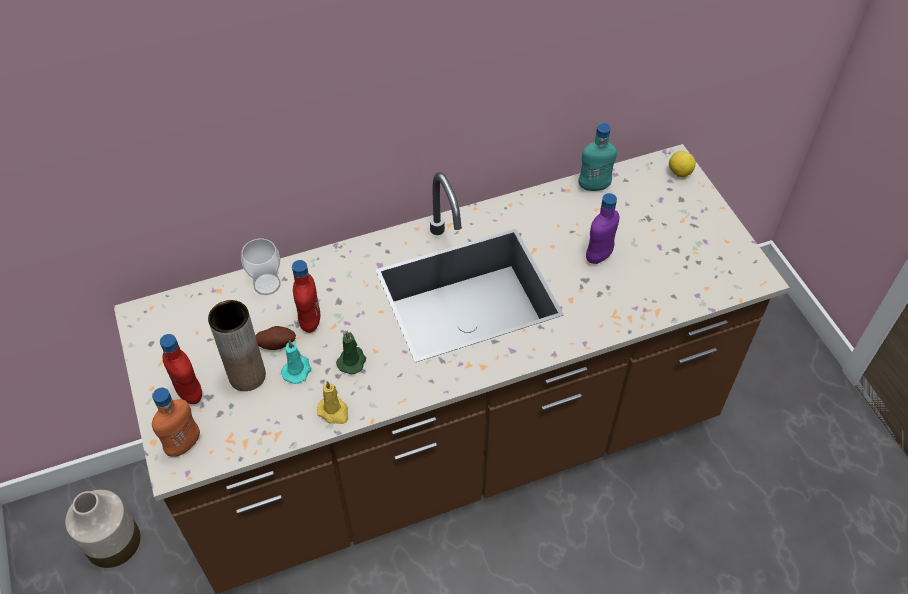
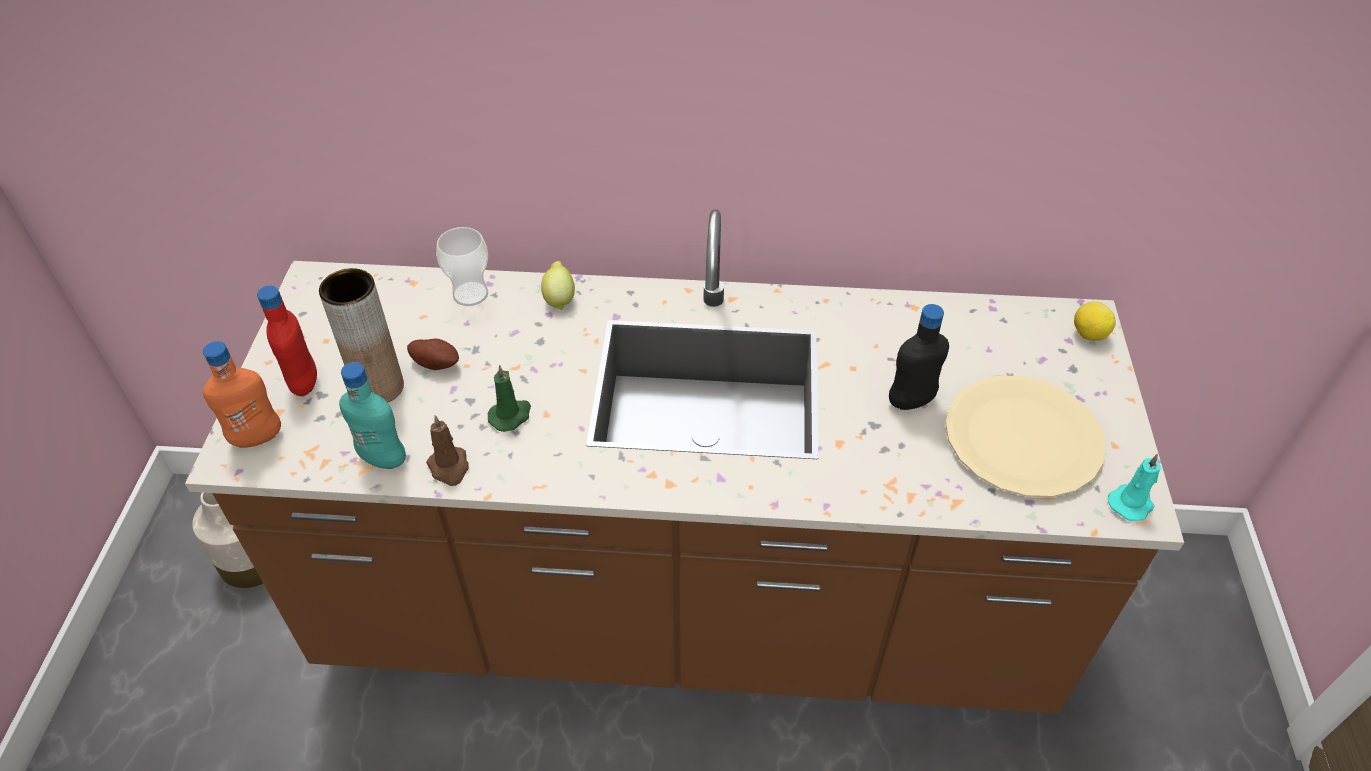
camera: 25 degrees right, 5 degrees down
(297, 370) = (440, 402): turquoise candle -> turquoise candle (1131, 503)
(310, 321) = (492, 352): red bottle -> none
(332, 266) = (559, 299): none -> lemon
(334, 412) = (449, 467): yellow candle -> brown candle
(594, 186) = (953, 313): turquoise bottle -> turquoise bottle (383, 459)
(599, 256) = (911, 401): purple bottle -> black bottle
(674, 256) = (1022, 438): none -> beige plate

